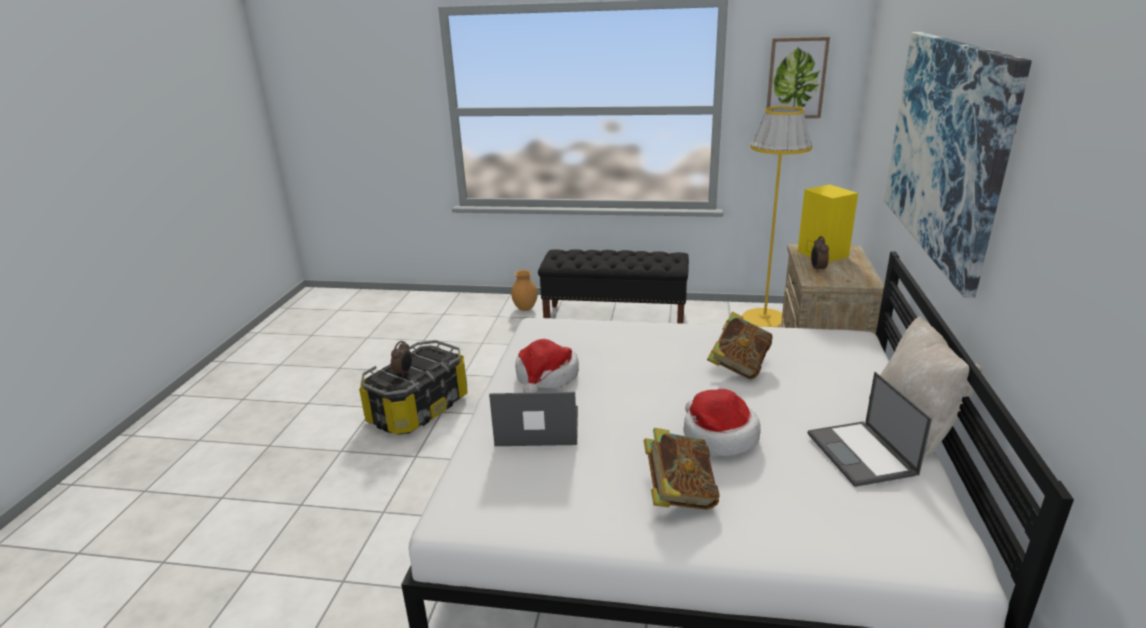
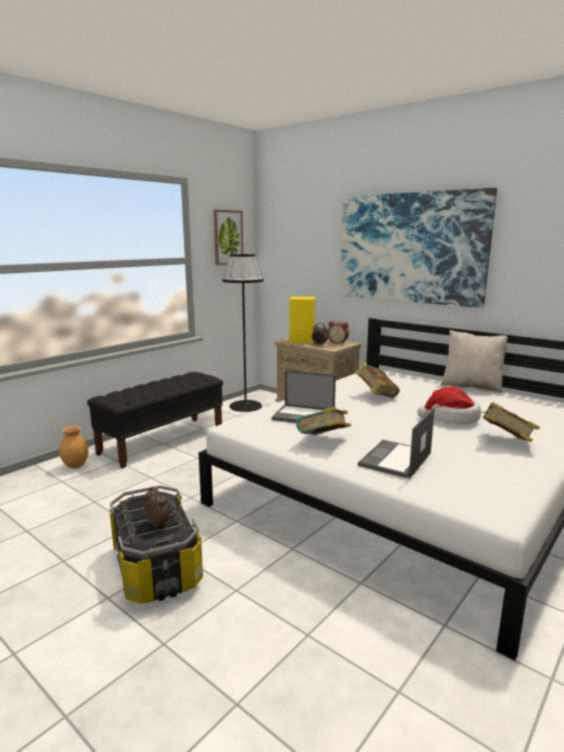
camera: 60 degrees left, 10 degrees down
(546, 377) = (323, 441): hat -> book
(764, 319) = (245, 406): yellow floor lamp -> black floor lamp
(855, 275) = (338, 342): none -> alarm clock
(862, 454) = (491, 398): laptop -> laptop (304, 416)

